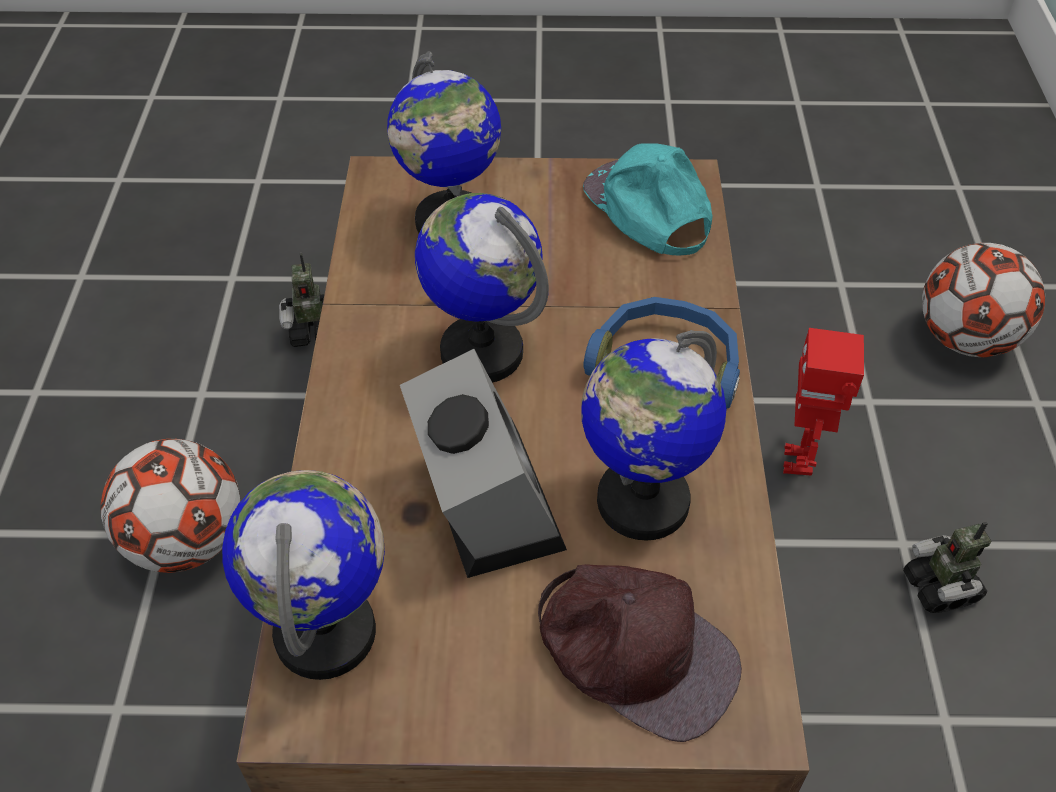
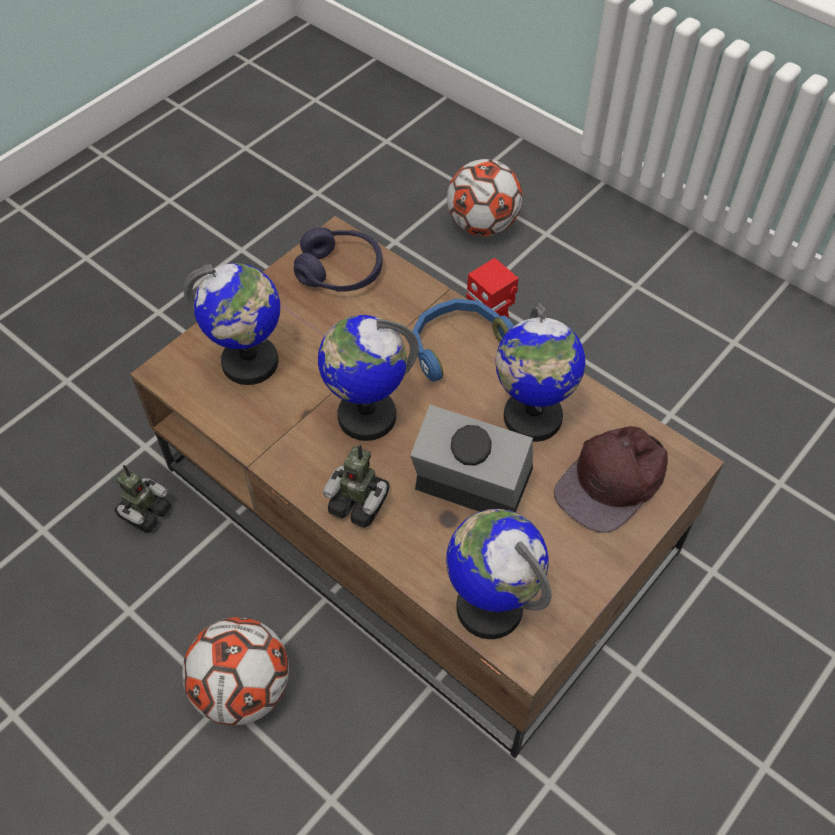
camera: 50 degrees left, 5 degrees up
(635, 650) = (613, 481): brown cap -> brown cap turned 150 degrees clockwise
(648, 209) = (340, 271): turquoise cap -> purple headphones
(940, 587) = (606, 358): toy robot -> toy robot (359, 503)

